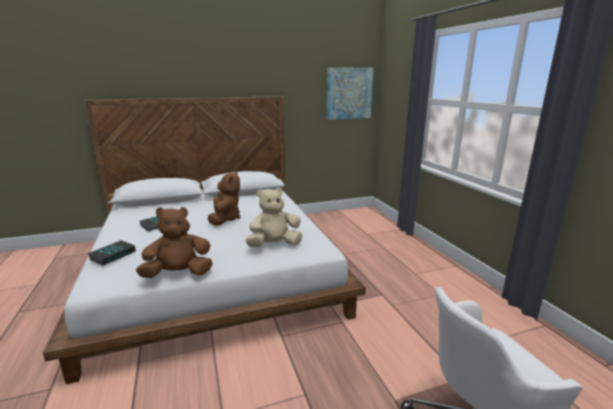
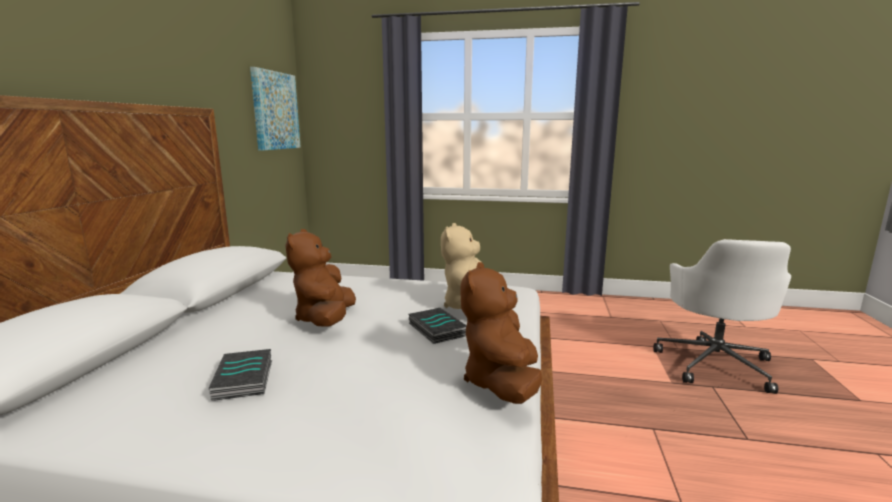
camera: 60 degrees left, 5 degrees down
(112, 255) = (352, 443): book -> book (435, 329)
(225, 219) = (325, 320): brown plush toy -> brown plush toy turned 120 degrees counterclockwise

